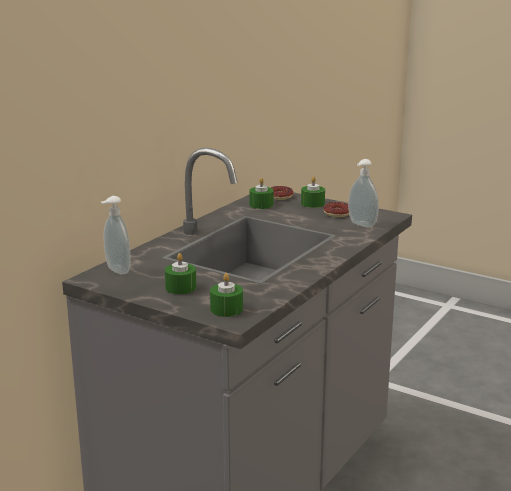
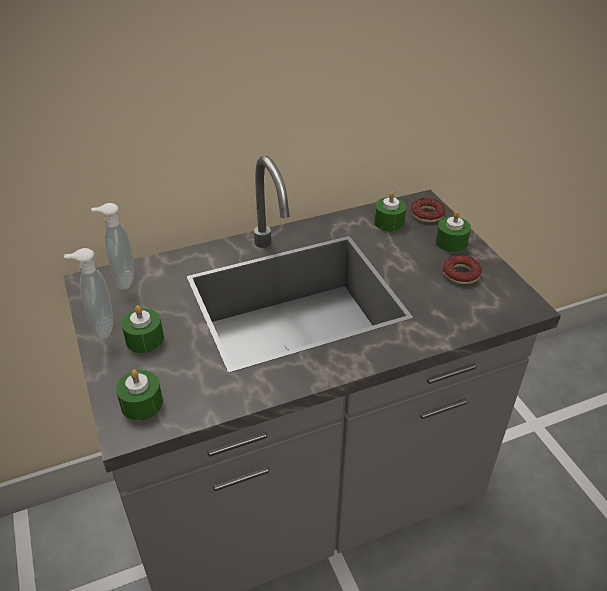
camera: 35 degrees right, 20 degrees up
(361, 225) = (466, 310): soap dispenser -> soap dispenser (101, 328)

